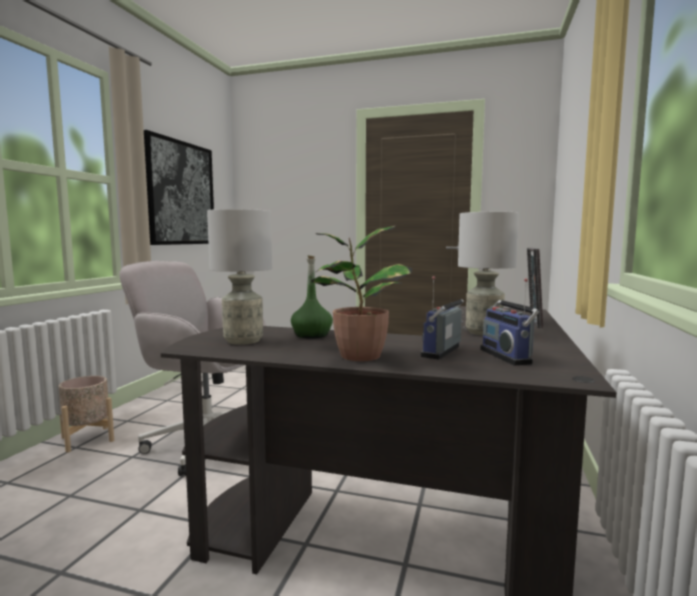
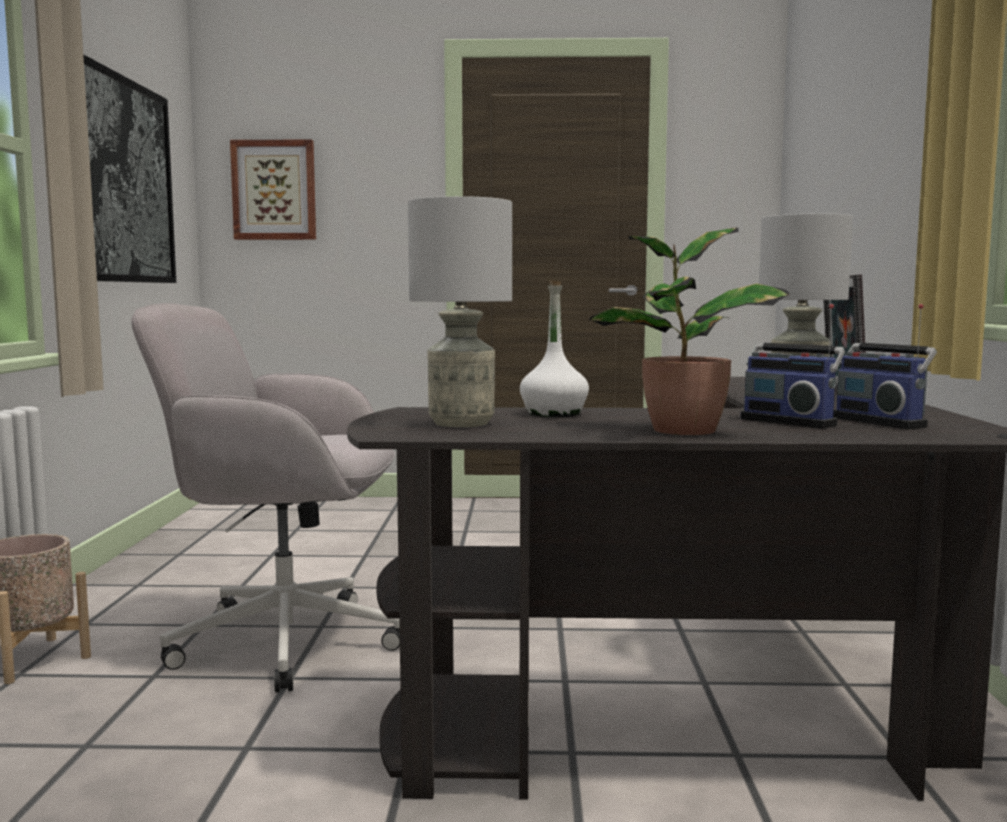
camera: 15 degrees left, 0 degrees up
(270, 194) = (274, 190): none -> picture
(312, 335) = (554, 413): green bottle -> white bottle
(444, 352) = (790, 421): radio -> radio turned 60 degrees counterclockwise

